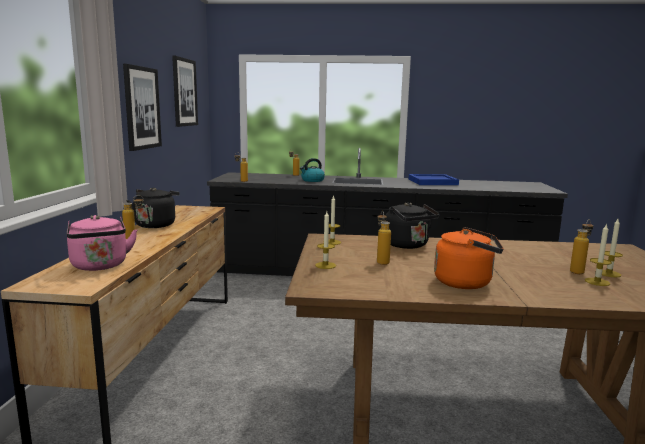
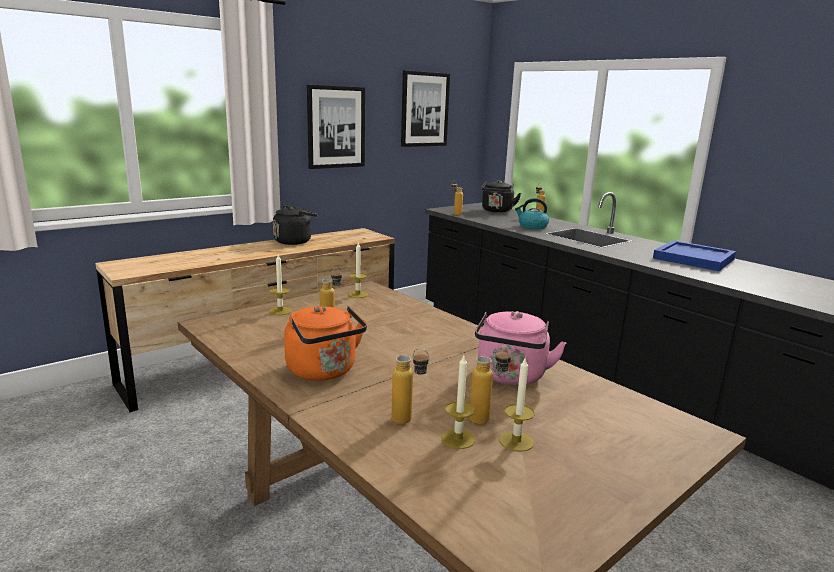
camera: 45 degrees right, 5 degrees up
(100, 266) = (171, 263): pink kettle -> pink kettle (511, 377)
(135, 239) = (247, 249): bottle -> bottle (409, 422)
(408, 245) = (411, 321): black kettle -> black kettle (497, 211)

